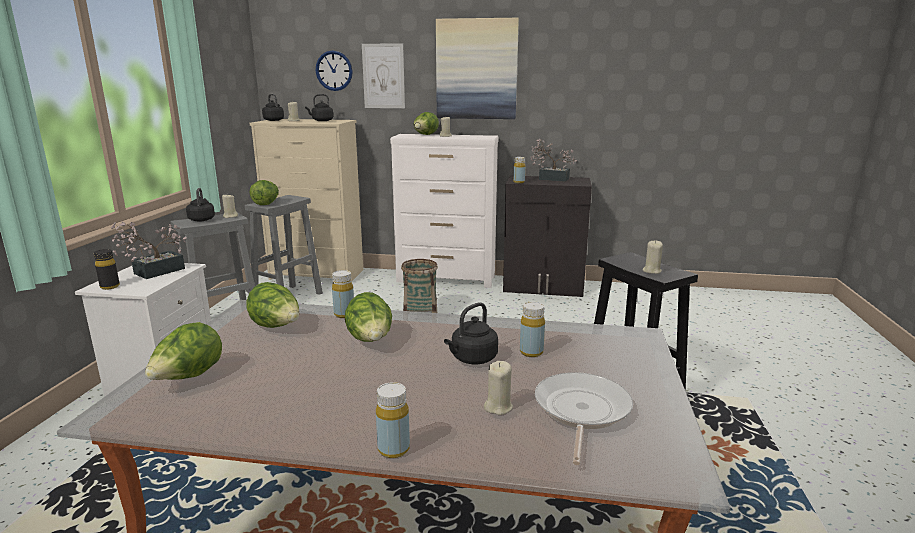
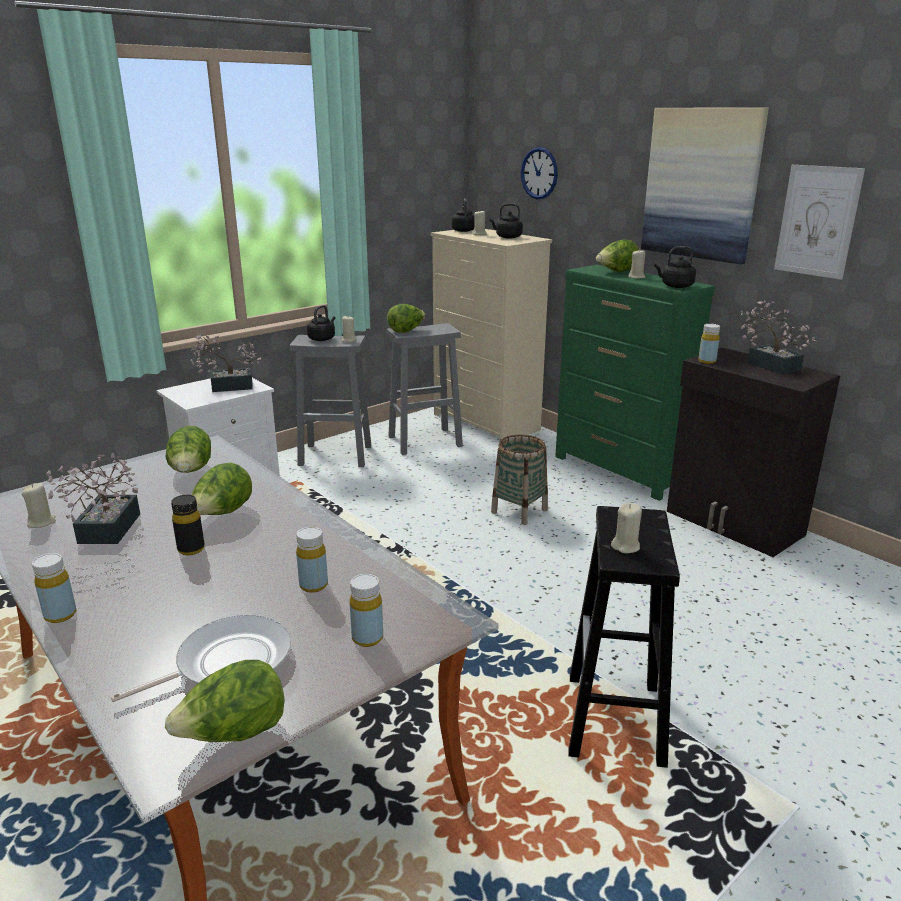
camera: 40 degrees right, 5 degrees up
(110, 286) = (180, 392): black bottle -> black bottle (191, 549)
(188, 378) = (71, 494): lettuce -> lettuce (234, 734)
(295, 387) = (105, 532): none -> potted plant
(344, 314) = (255, 479): yellow bottle -> yellow bottle (367, 638)
(383, 76) = (589, 184): picture -> picture (817, 221)
(446, 279) = (618, 472): white dresser -> green dresser
(472, 359) = (256, 567): black kettle -> black kettle (675, 286)
(498, 407) = (182, 622): beige candle -> beige candle (42, 522)

